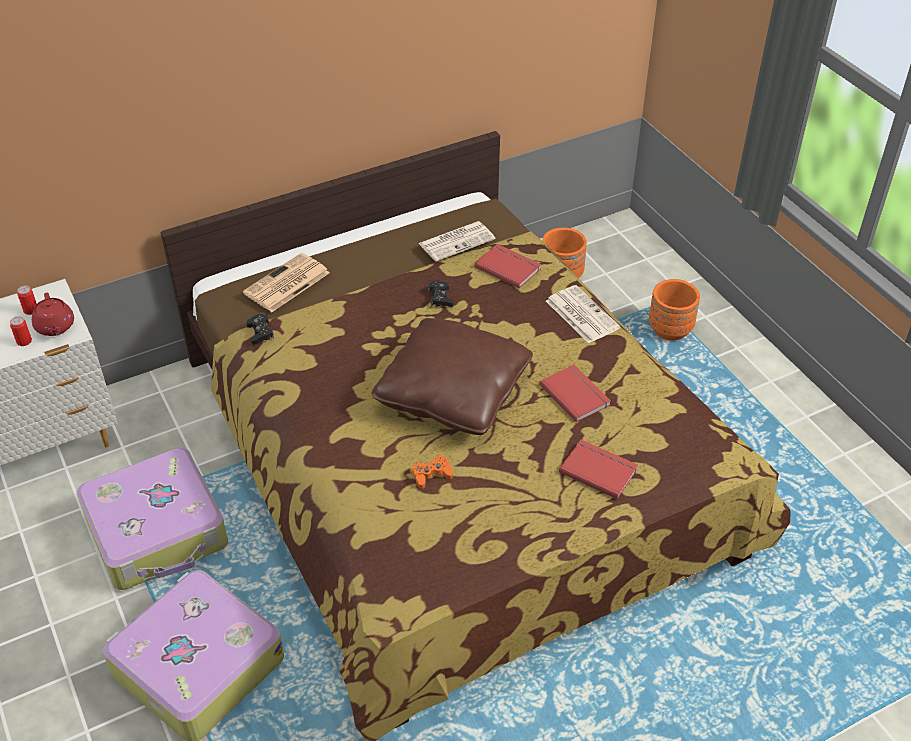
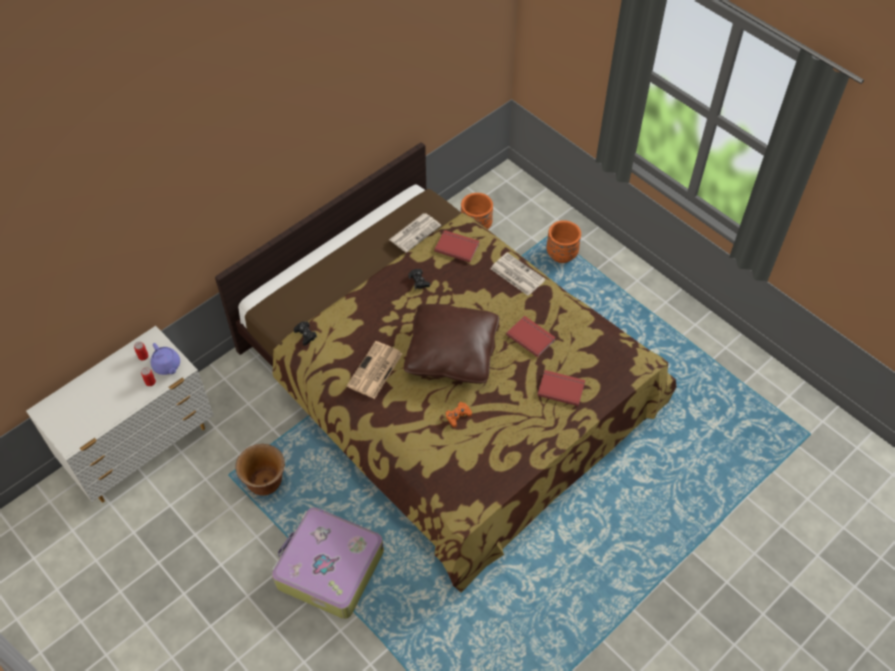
camera: 15 degrees left, 10 degrees up
(55, 327) = (167, 366): red teapot -> purple teapot
(158, 531) = (265, 483): suitcase -> brown planter
(286, 284) = (308, 292): newspaper -> newspaper (375, 371)

